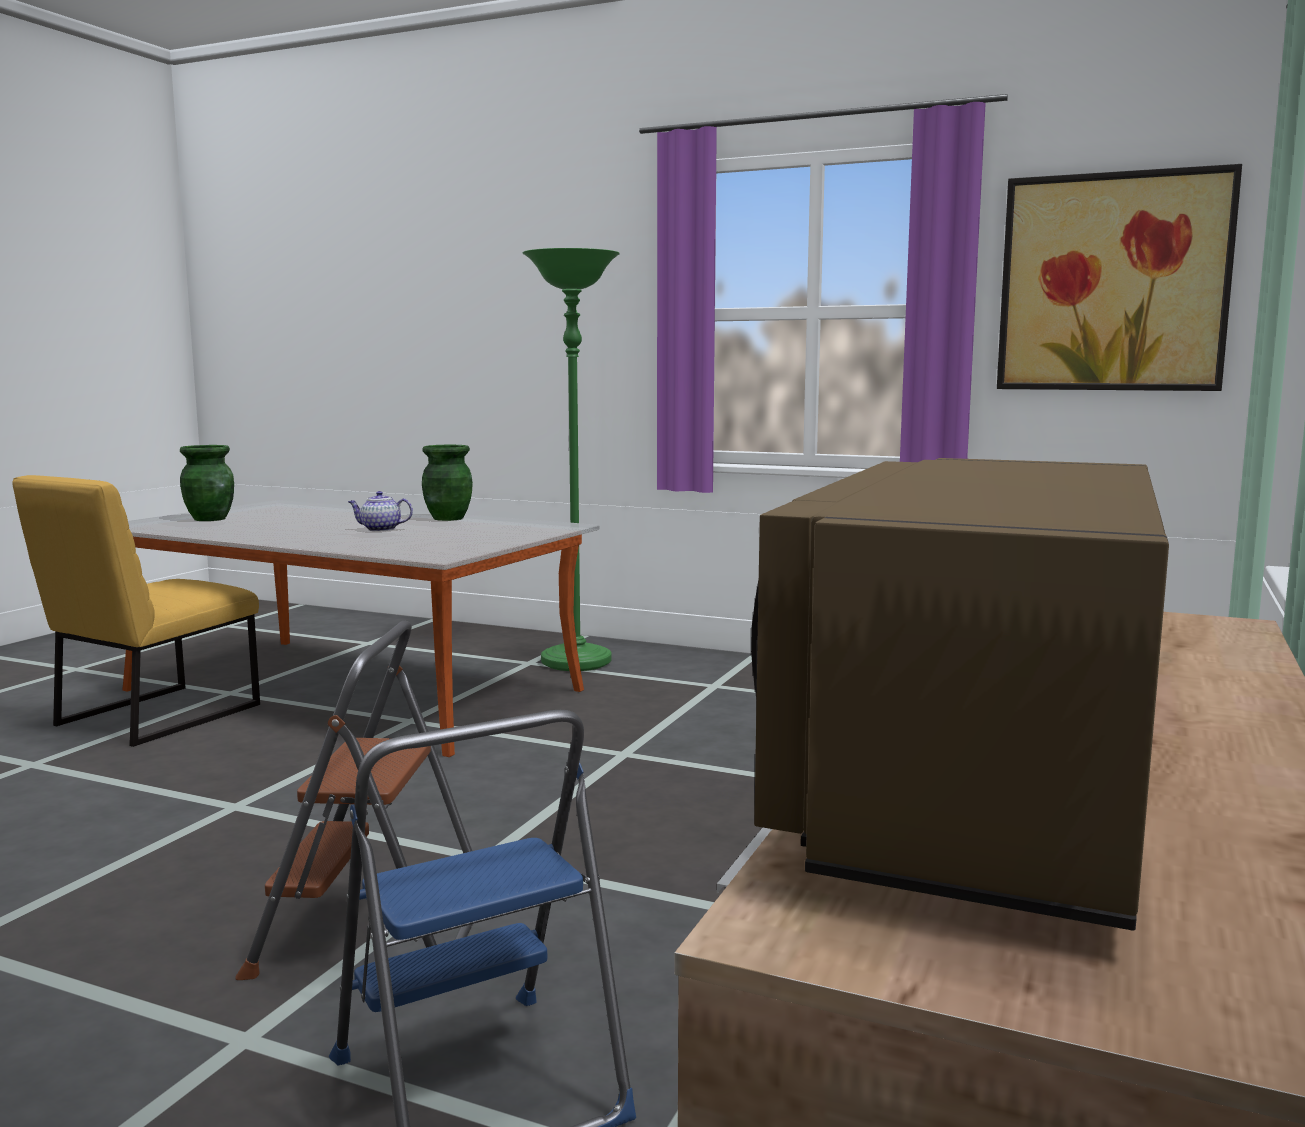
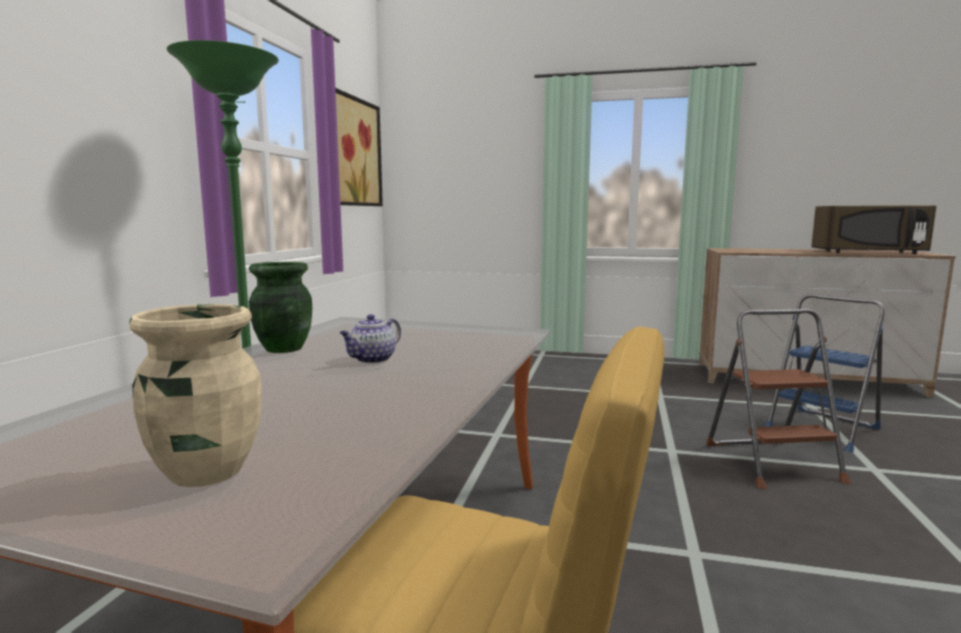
camera: 100 degrees left, 0 degrees up
(210, 519) = (205, 471): green vase -> beige vase
(380, 529) = (372, 359): teapot -> teapot turned 45 degrees clockwise

